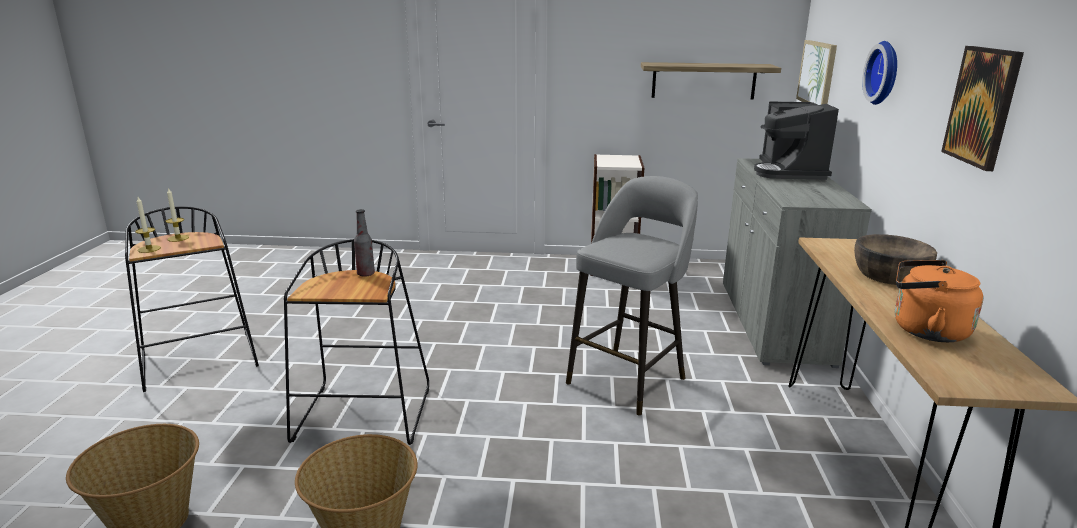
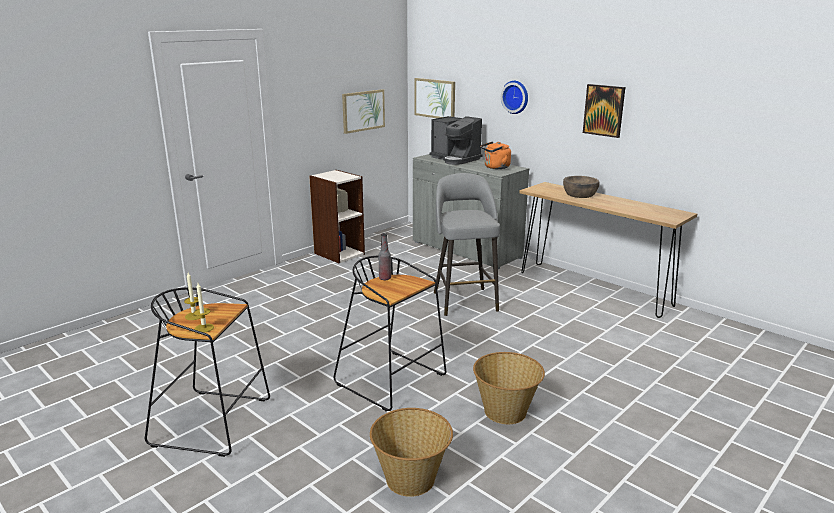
camera: 50 degrees left, 0 degrees up
(703, 81) = (363, 110): shelf -> picture
(924, 330) = (631, 208): orange kettle -> orange kettle (495, 167)

